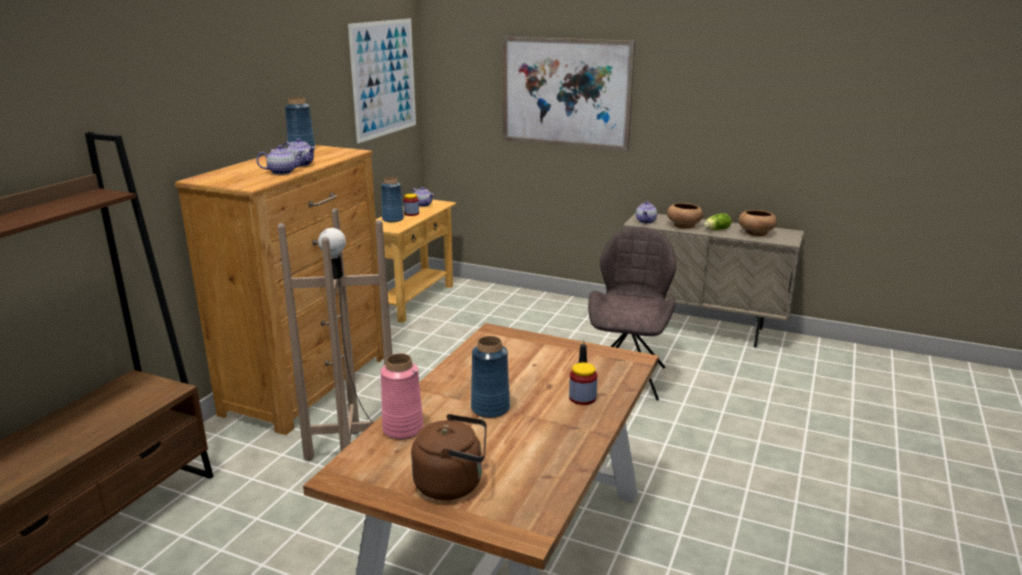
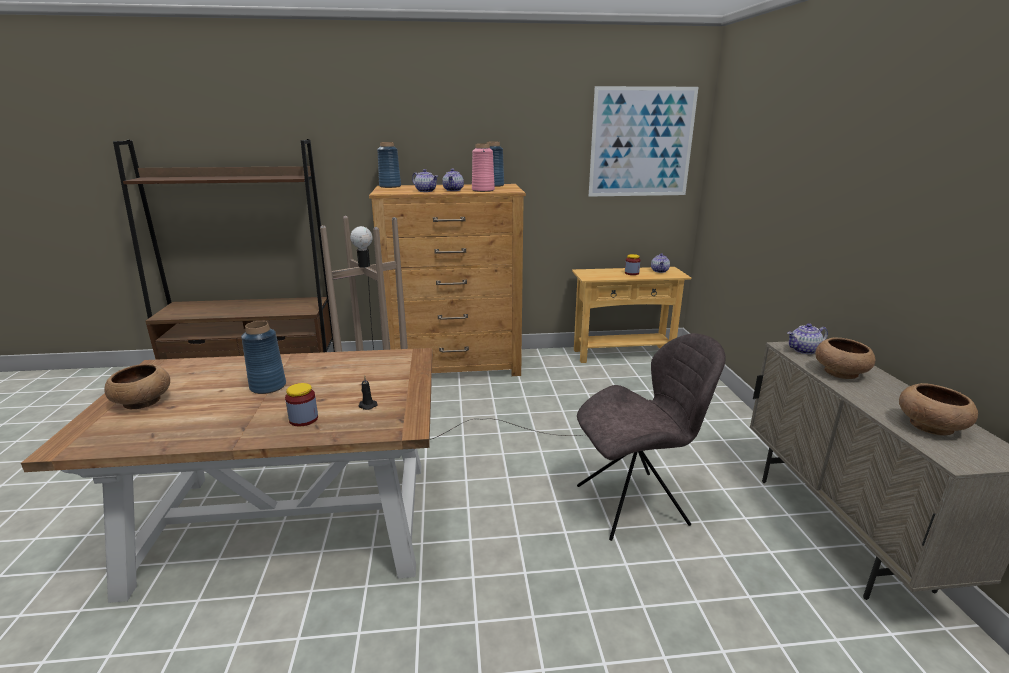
camera: 60 degrees right, 0 degrees up
(392, 219) = (607, 272): blue vase -> blue vase (390, 186)
(402, 429) = (225, 366): pink vase -> pink vase (483, 190)
(453, 483) = (142, 402): brown kettle -> brown bowl
(565, 93) = (797, 171): picture -> none
(715, 230) = (872, 395): lettuce -> none

